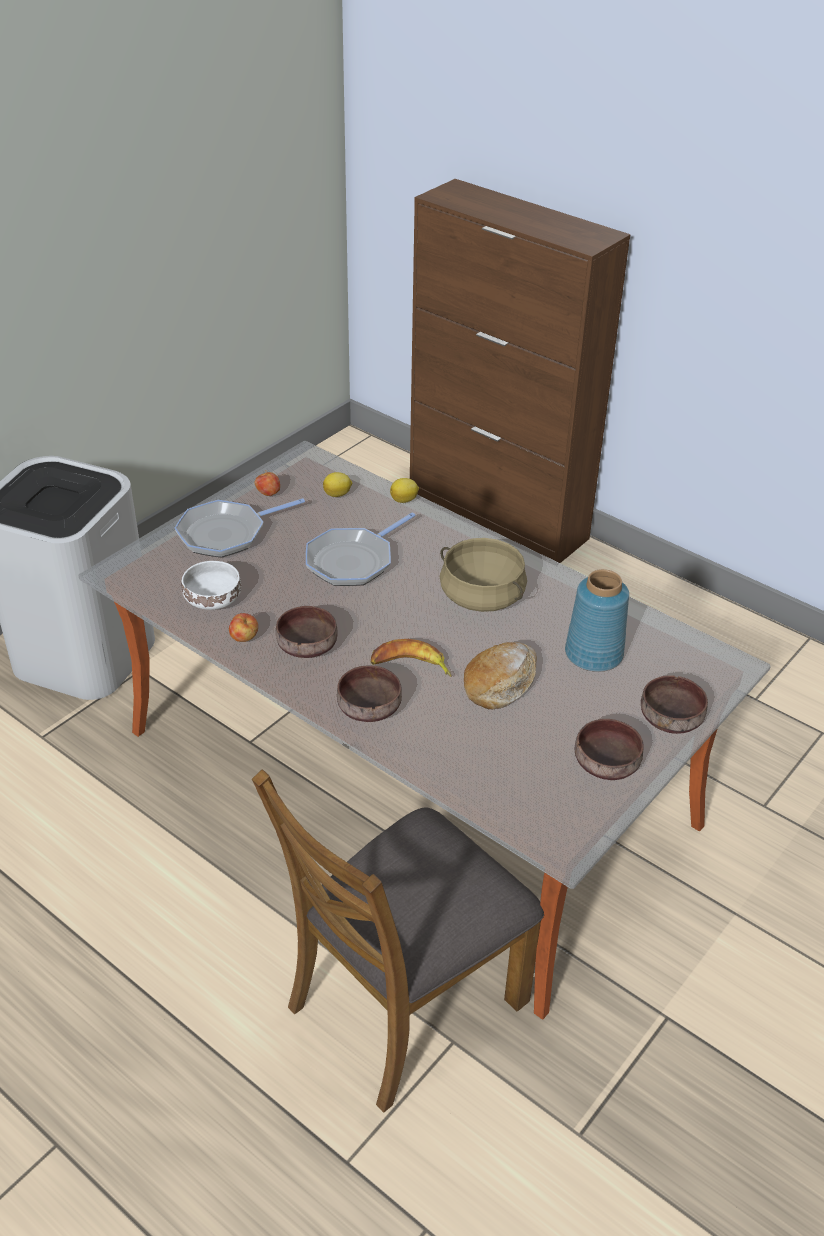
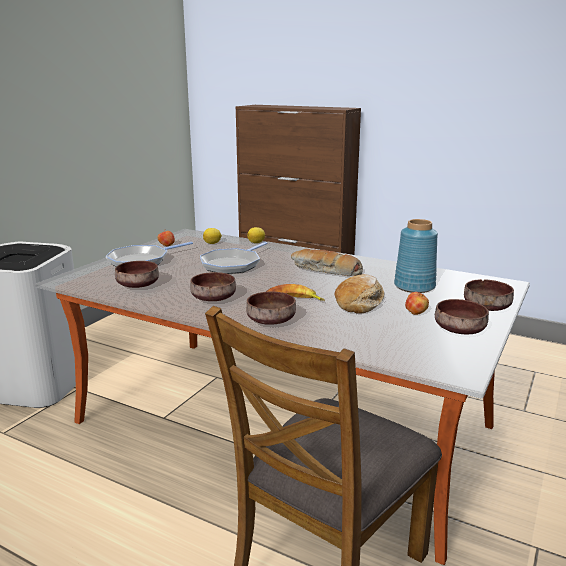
camera: 10 degrees left, 20 degrees down
(214, 599) = (139, 285): white bowl -> brown bowl
(244, 638) = (165, 299): apple -> apple (416, 313)
(481, 596) = (325, 271): beige cooking pot -> bread

